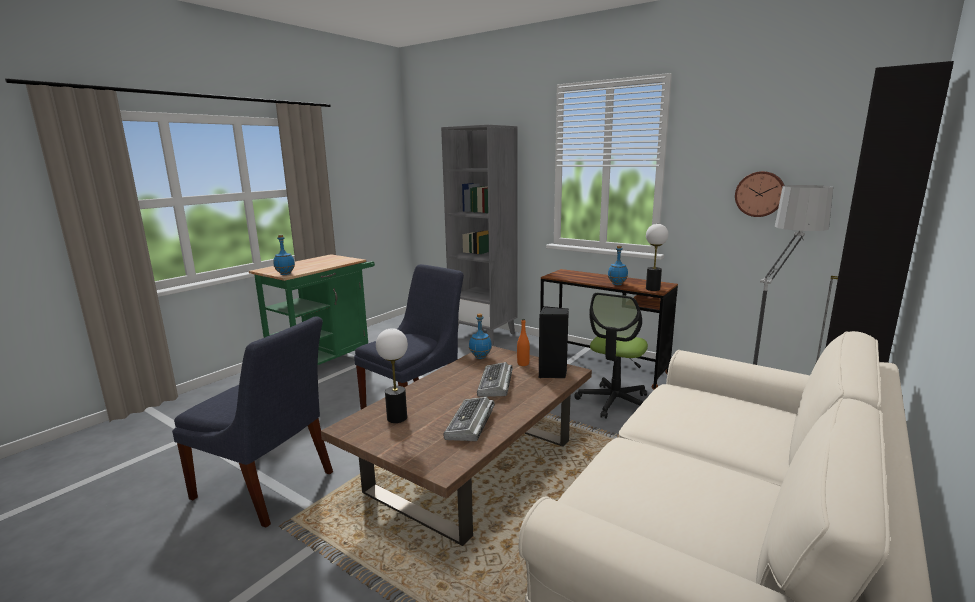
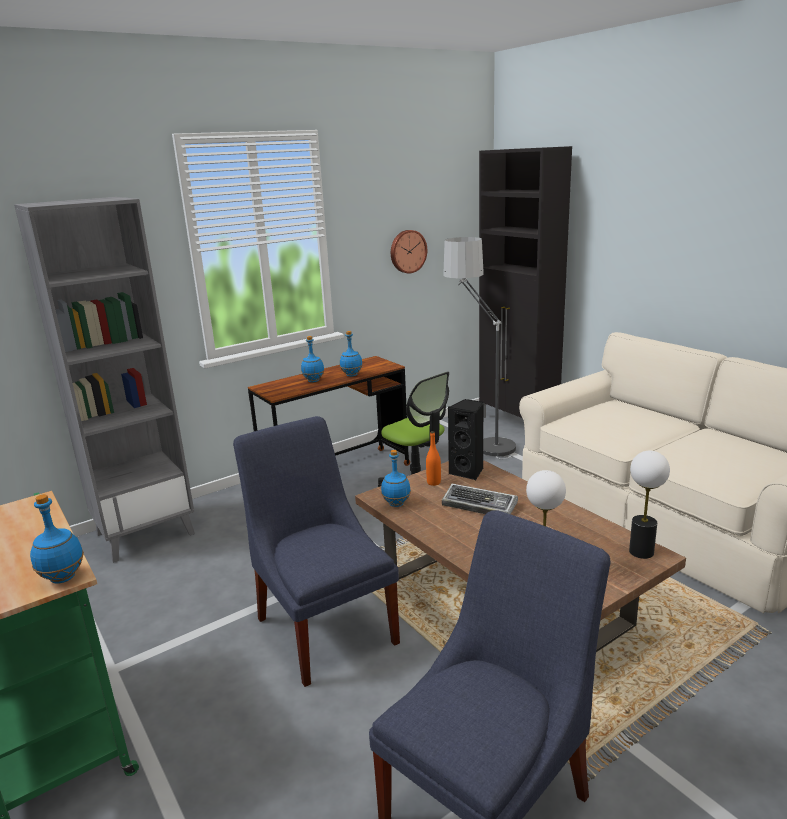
camera: 70 degrees left, 5 degrees up
(470, 424) = (569, 531): keyboard -> none
(591, 278) = (313, 381): none -> blue bottle
(653, 289) = (385, 366): table lamp -> table lamp (641, 552)

